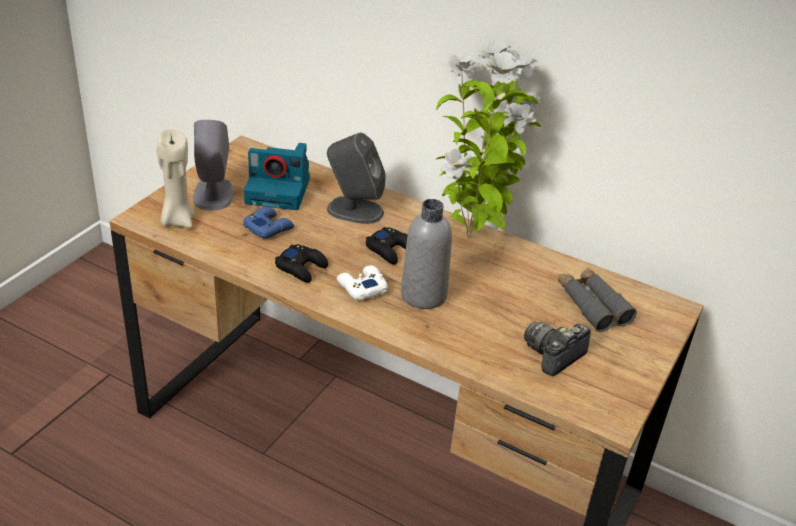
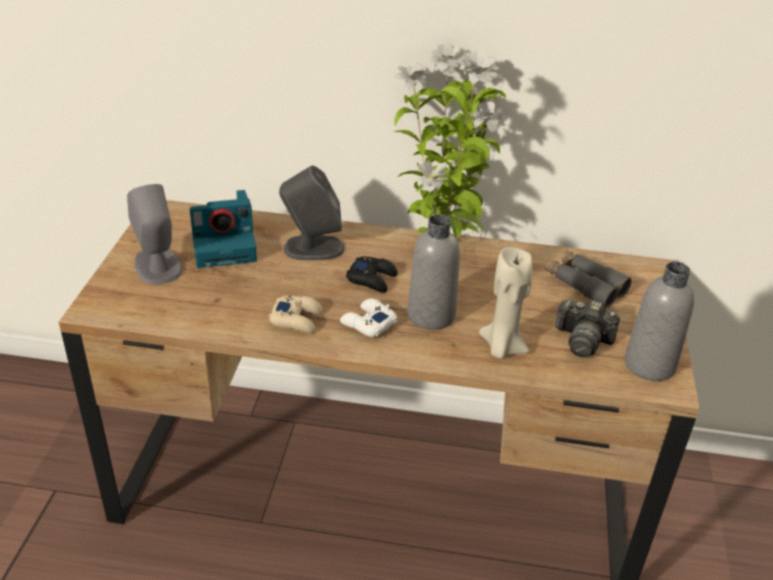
camera: 20 degrees left, 0 degrees up
(177, 220) = (136, 302): beige candle -> beige candle (502, 348)
(268, 227) = (237, 286): blue game controller -> none
(302, 268) = (297, 319): black game controller -> beige game controller
(554, 355) = (582, 340): camera -> camera turned 90 degrees counterclockwise
(607, 395) = (649, 364): none -> grey bottle

